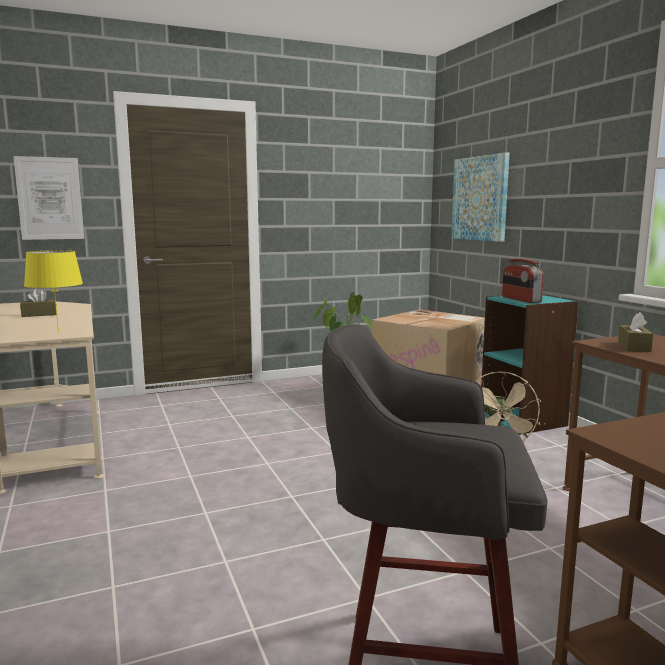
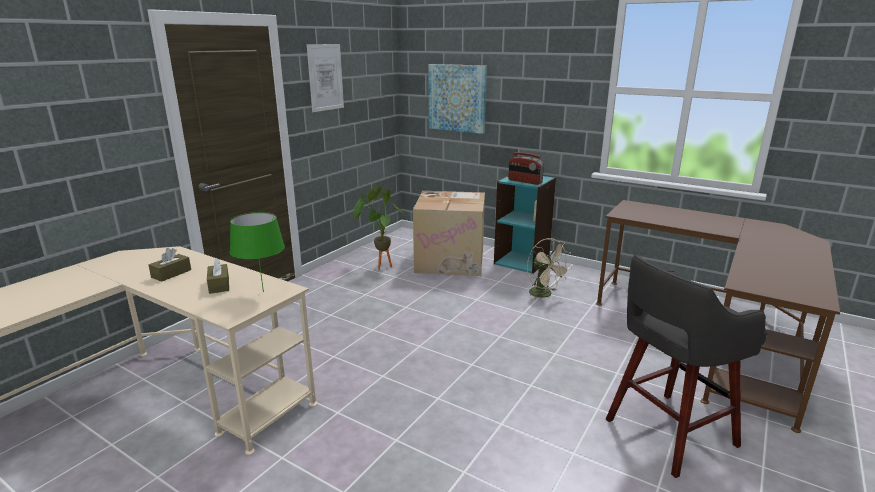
camera: 35 degrees left, 10 degrees up
(50, 198) = (99, 138): picture -> picture (325, 77)
(59, 332) = (263, 291): yellow table lamp -> green table lamp
(634, 346) = (639, 214): brown tissue box -> brown tissue box (219, 285)

